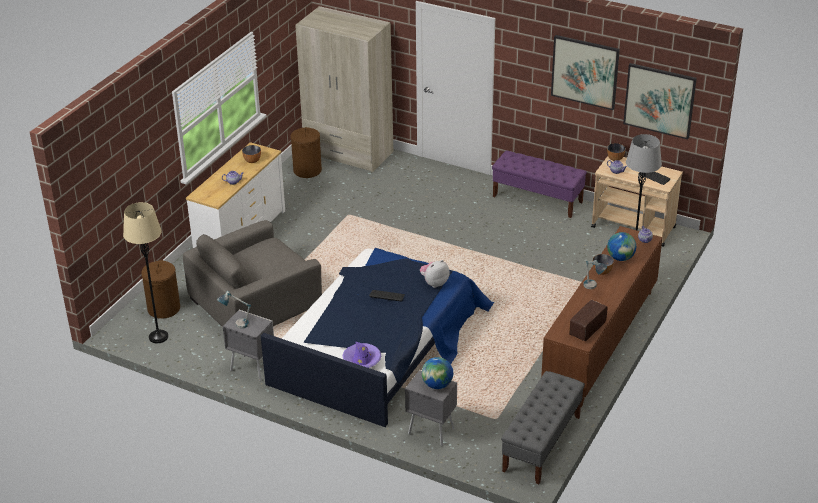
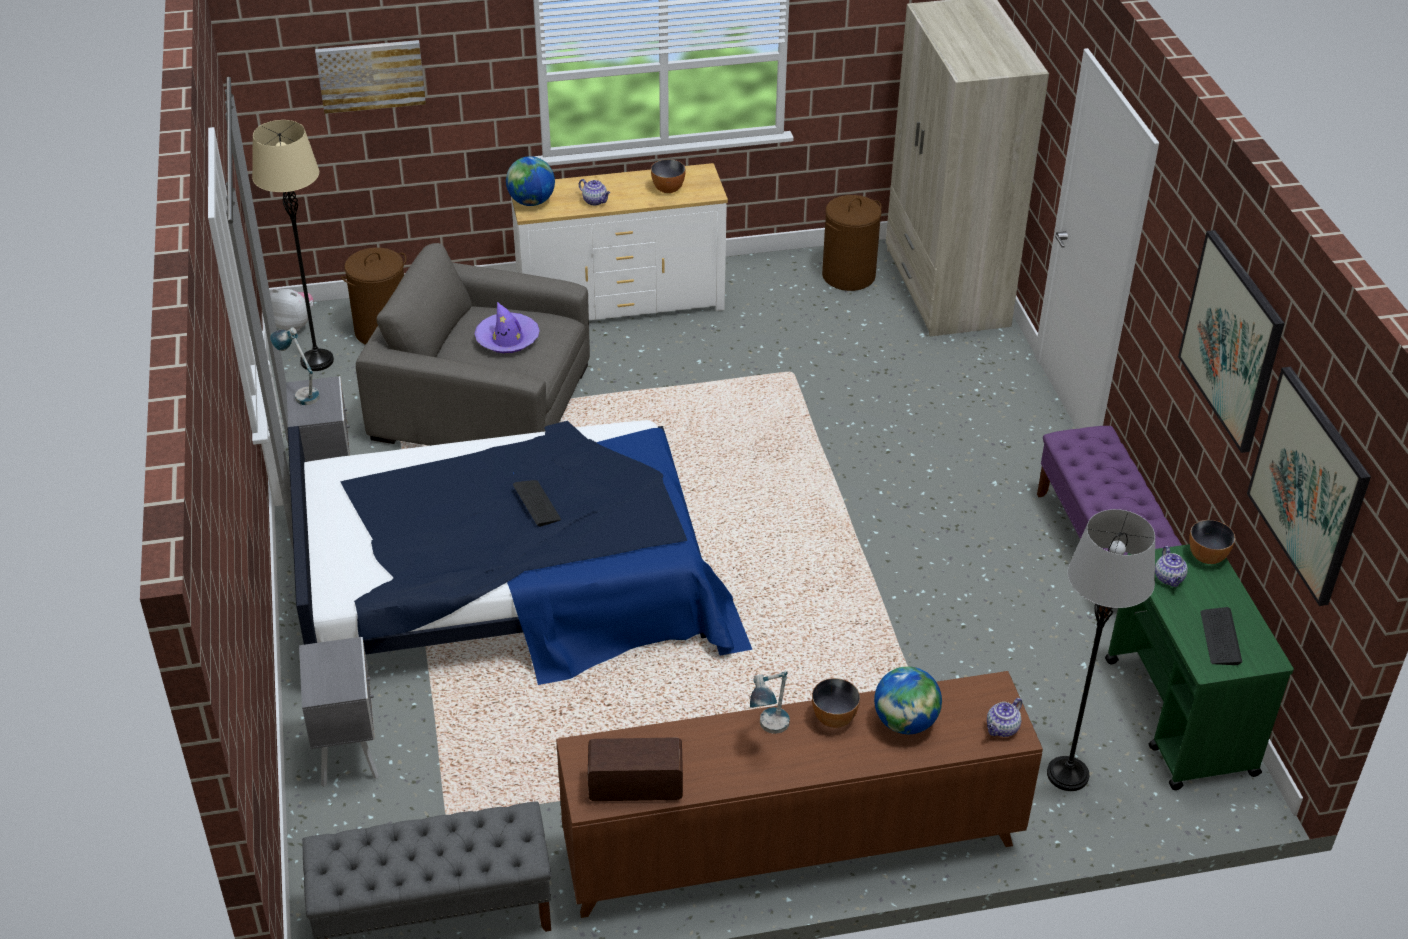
camera: 50 degrees right, 5 degrees up
(121, 171) = (371, 75): none -> picture
(362, 359) = (351, 563): purple hat -> purple hat (507, 339)
(434, 283) = (630, 537): plush toy -> plush toy (294, 325)
(437, 385) = (338, 678): globe -> globe (531, 202)
(634, 227) = (1180, 717): beige cart -> green cart

